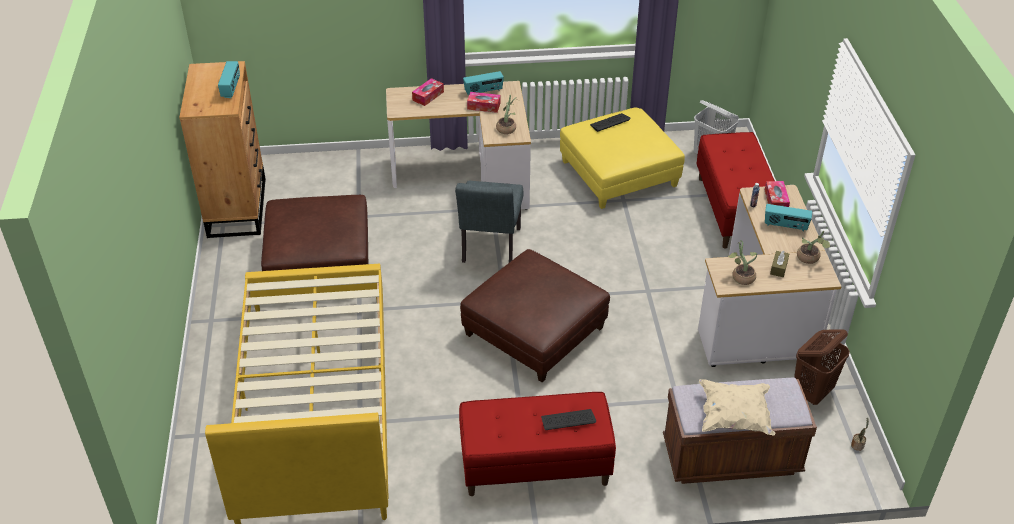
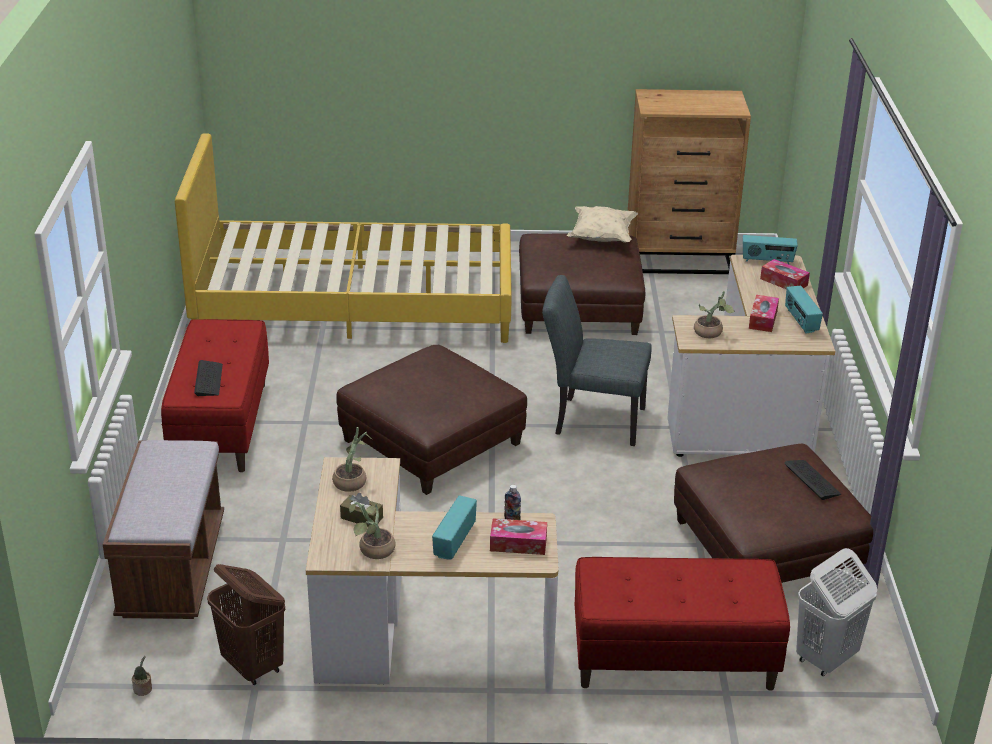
camera: 95 degrees right, 10 degrees down
(231, 88) = (691, 109): radio -> radio (767, 261)
(619, 173) = (767, 549): yellow ottoman -> brown ottoman
(734, 417) = (144, 475): beige pillow -> beige pillow (601, 238)

